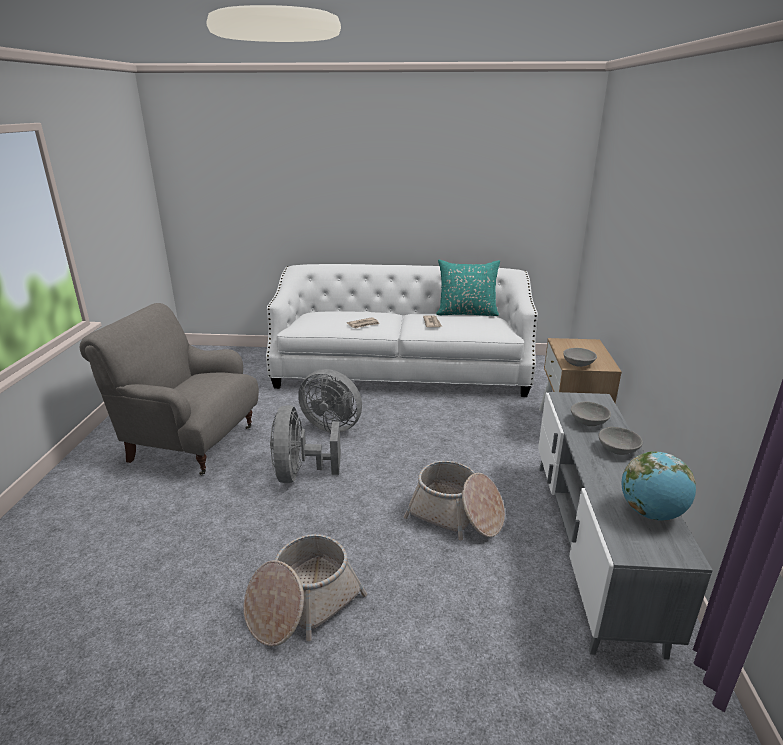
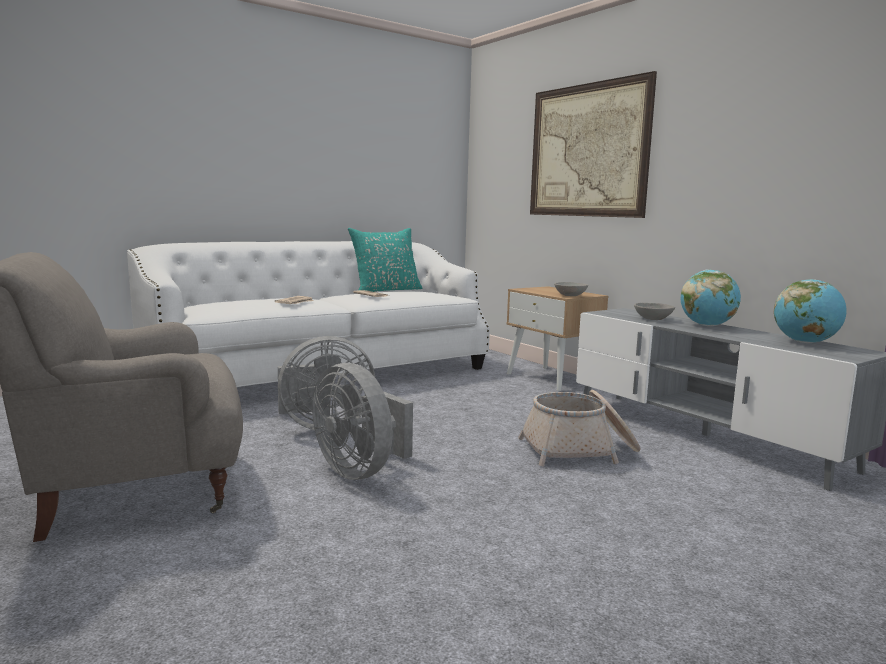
camera: 40 degrees left, 15 degrees down
(302, 604) = (581, 563): basket -> none
(618, 450) = (707, 325): grey bowl -> globe
(639, 217) = (587, 150): none -> picture

